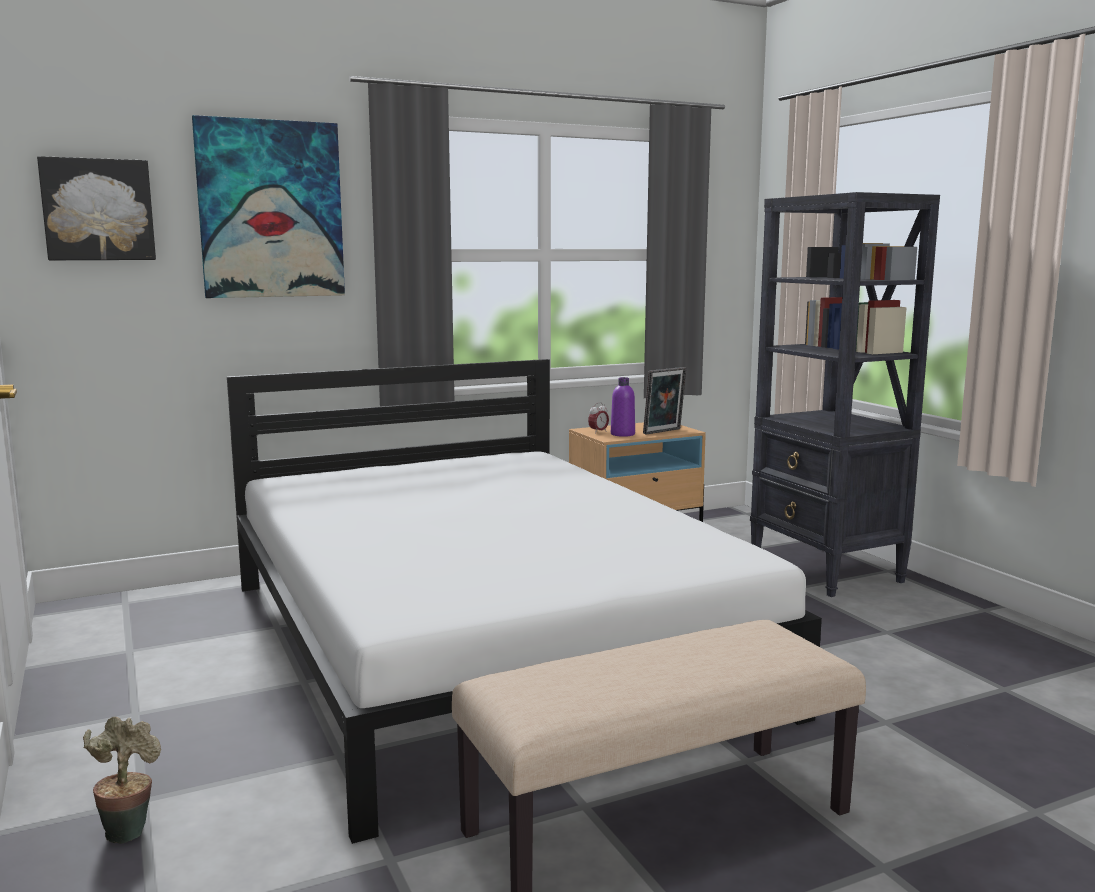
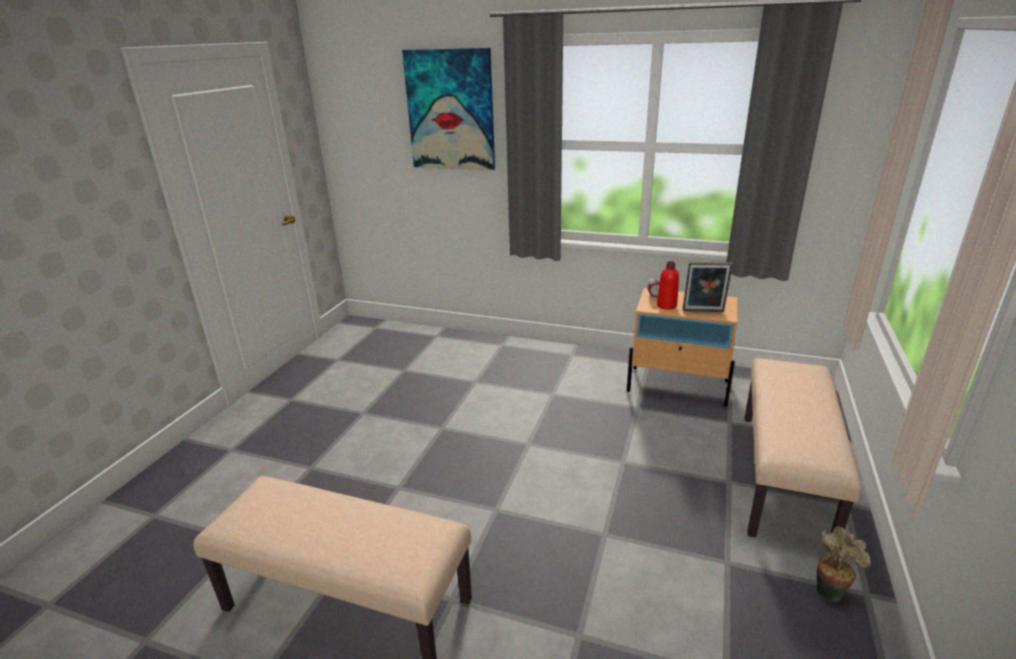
camera: 45 degrees right, 15 degrees up
(98, 210) = (361, 111): picture -> none
(128, 829) = (209, 462): potted plant -> potted plant (830, 590)
(483, 643) = (466, 428): white bed -> none
(622, 434) = (666, 305): purple bottle -> red bottle
(826, 571) = (785, 477): black bookcase -> beige bench

